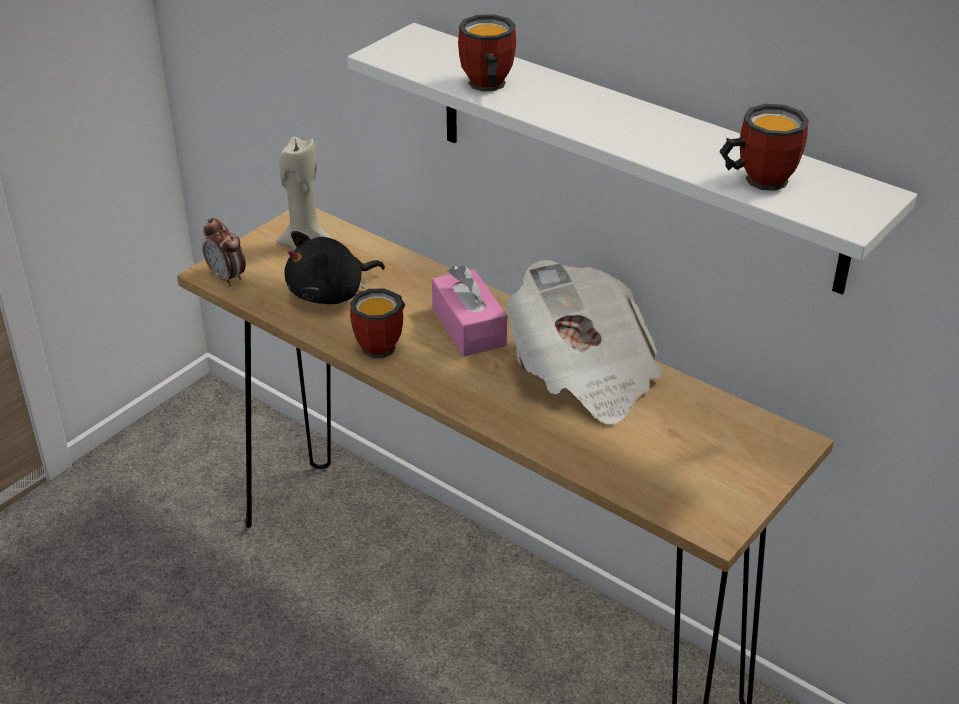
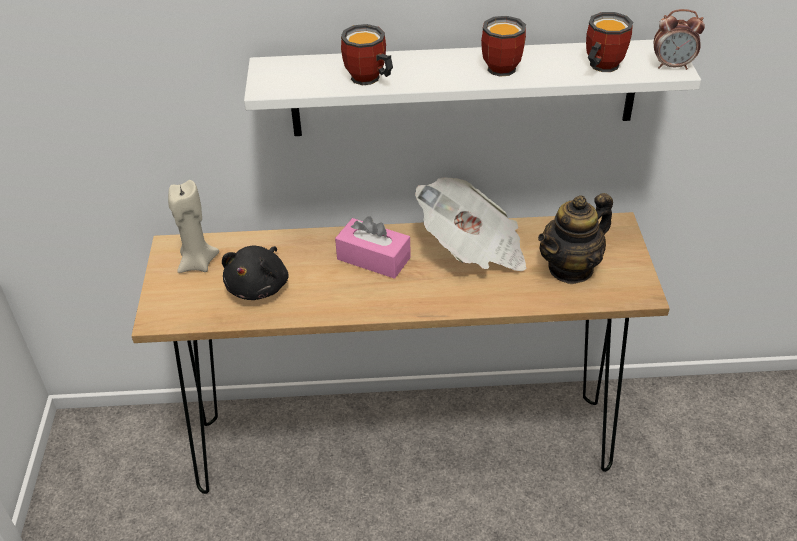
camera: 40 degrees left, 5 degrees up
(227, 278) = (172, 316): alarm clock -> alarm clock (672, 66)
(385, 345) = (338, 299): mug -> mug (502, 65)
(667, 453) = (571, 268): none -> teapot

